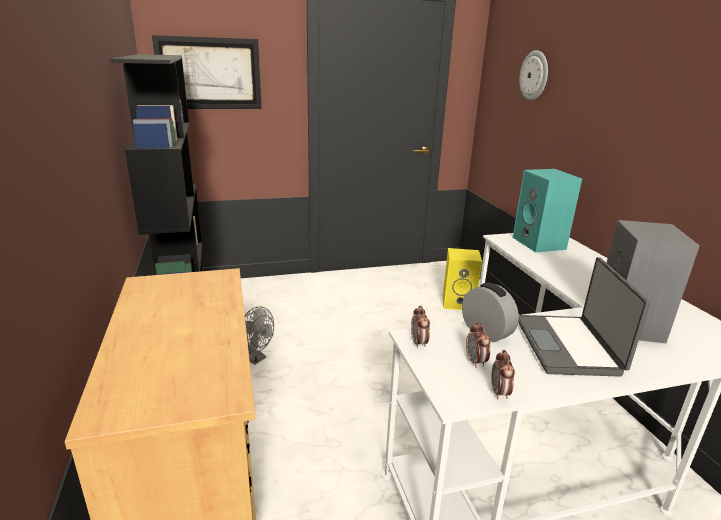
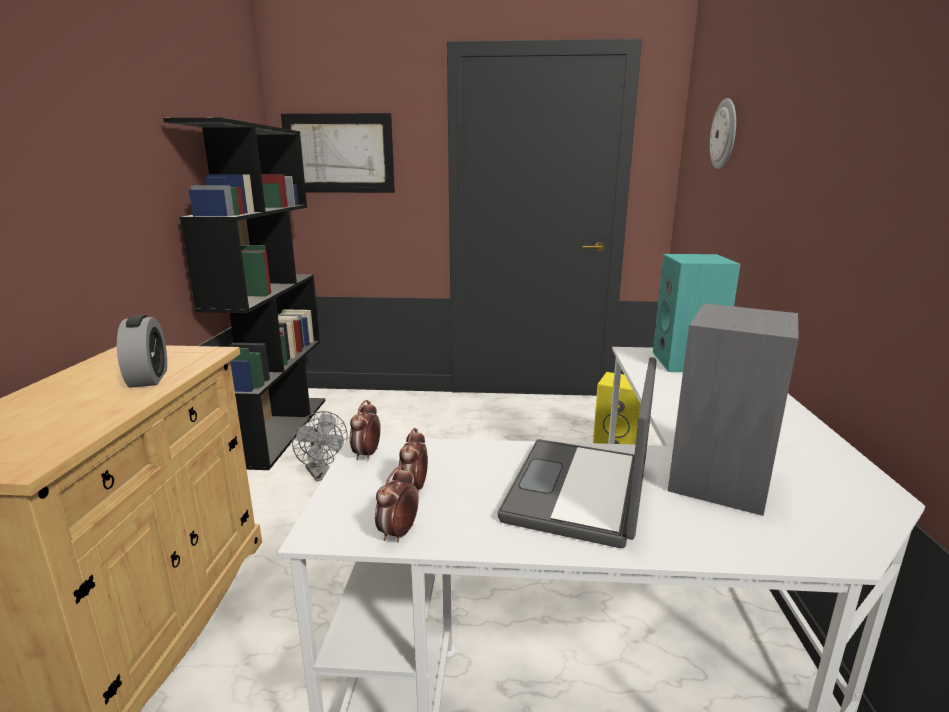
camera: 20 degrees right, 5 degrees down
(486, 331) = (476, 454): alarm clock -> alarm clock (148, 378)

